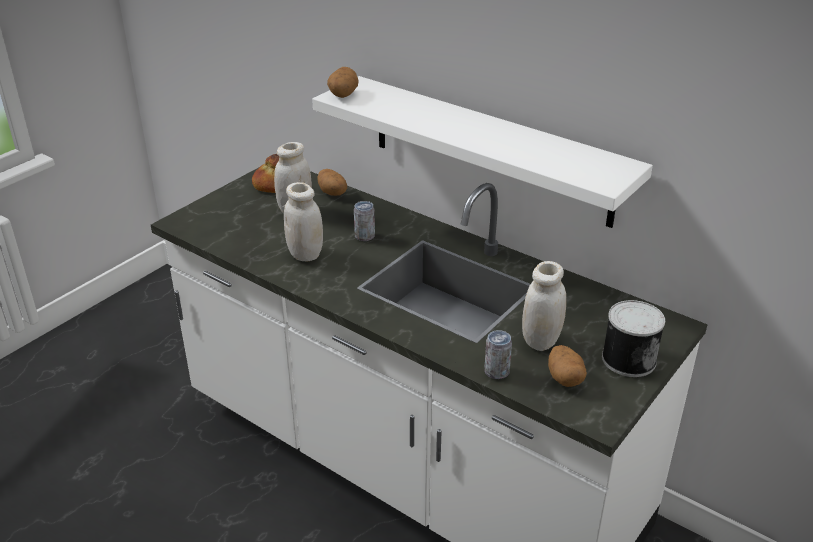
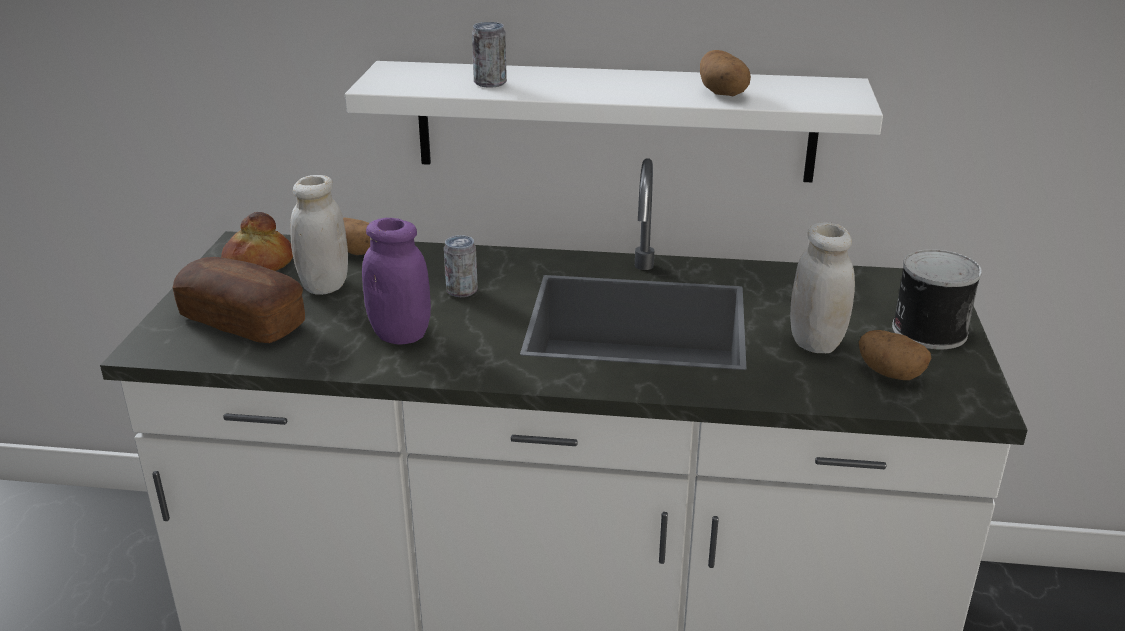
camera: 30 degrees left, 5 degrees down
(235, 220) = (242, 321): none -> bread
(305, 254) = (400, 335): white jar -> purple jar
(343, 95) = (386, 82): potato -> potato (724, 94)
(496, 371) = (808, 393): can -> can (490, 83)

